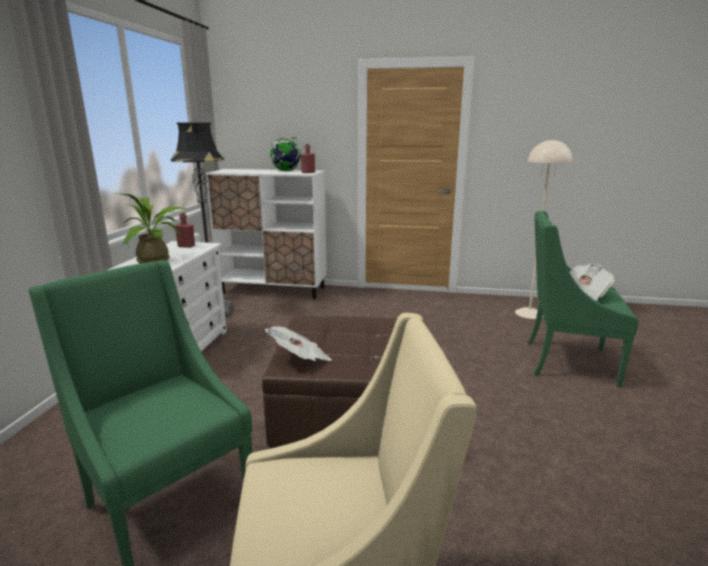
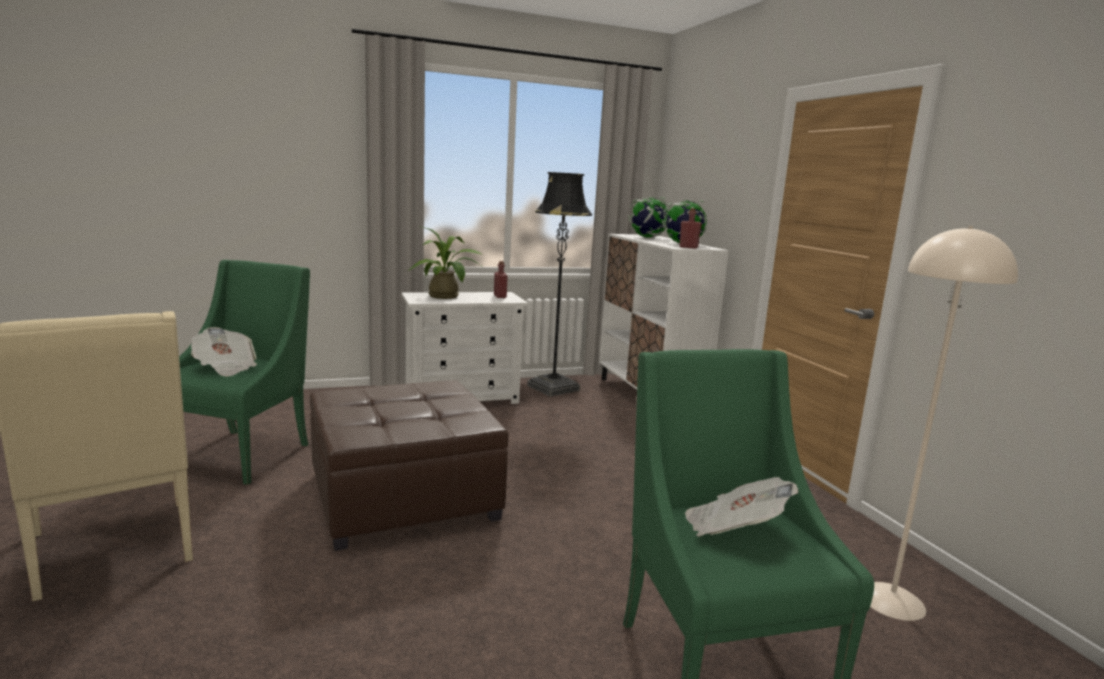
camera: 60 degrees right, 5 degrees down
(242, 171) = (647, 237): none -> globe
(300, 359) = (351, 396): newspaper -> newspaper (225, 367)

